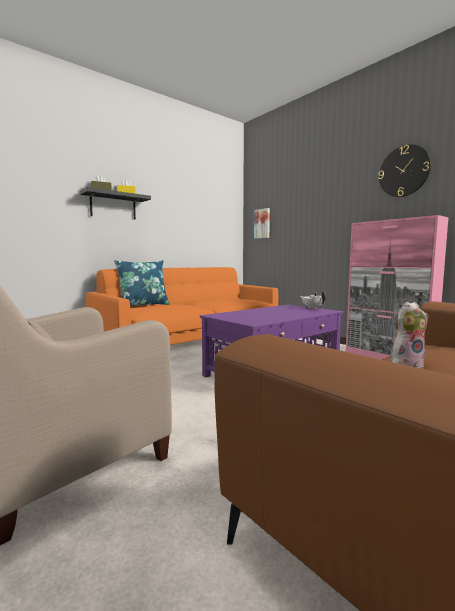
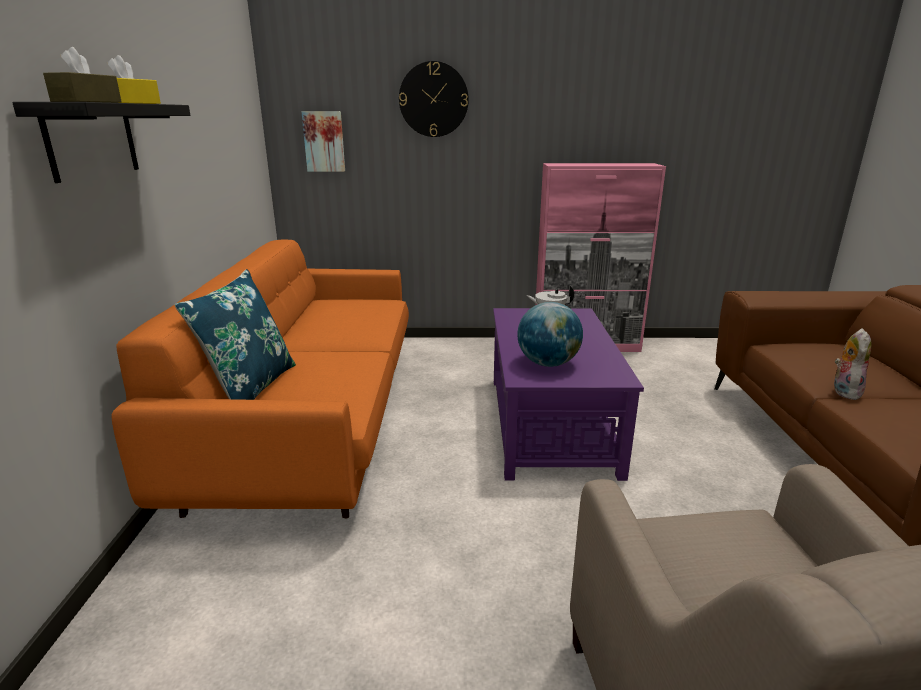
camera: 50 degrees left, 15 degrees up
(241, 315) = (548, 363): none -> globe
(404, 171) = (598, 88): wall clock -> wall clock (433, 99)

